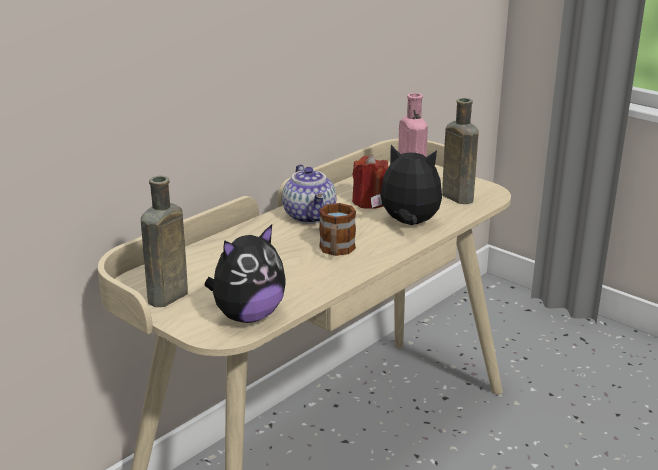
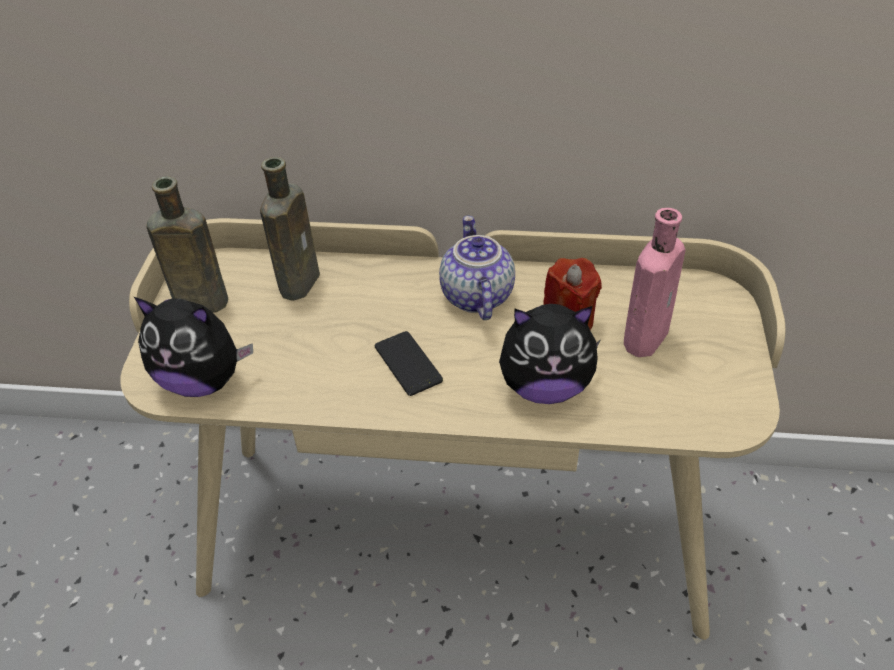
camera: 55 degrees right, 20 degrees up
(311, 216) = (475, 296): teapot -> teapot turned 135 degrees clockwise
(336, 251) = (408, 364): mug -> phone
(408, 224) = (545, 386): plush toy -> plush toy turned 105 degrees clockwise
(455, 196) = (680, 389): brown bottle -> brown bottle (300, 280)

